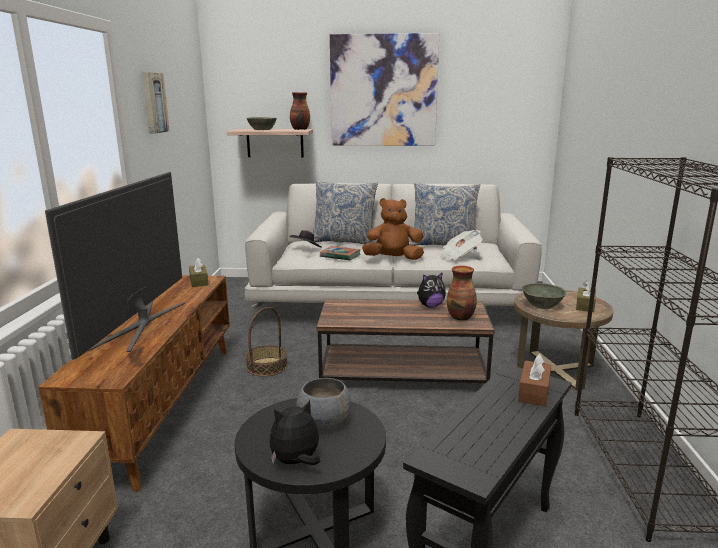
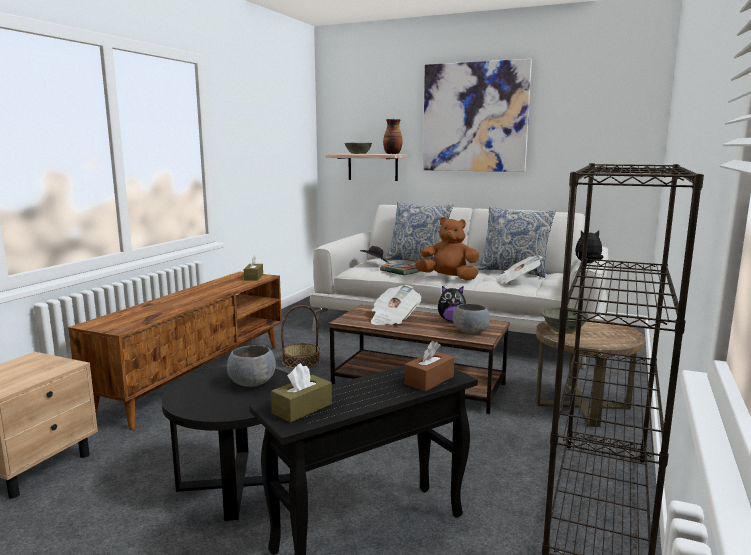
camera: 20 degrees right, 5 degrees down
(140, 324) = (177, 299): television -> none
(153, 103) = (247, 124): picture -> none
(296, 462) = (200, 404): plush toy -> plush toy (588, 263)
(376, 312) = (393, 319): none -> newspaper
(461, 317) = (471, 332): vase -> grey bowl
(585, 305) = (613, 335): brown tissue box -> brown tissue box (302, 408)

